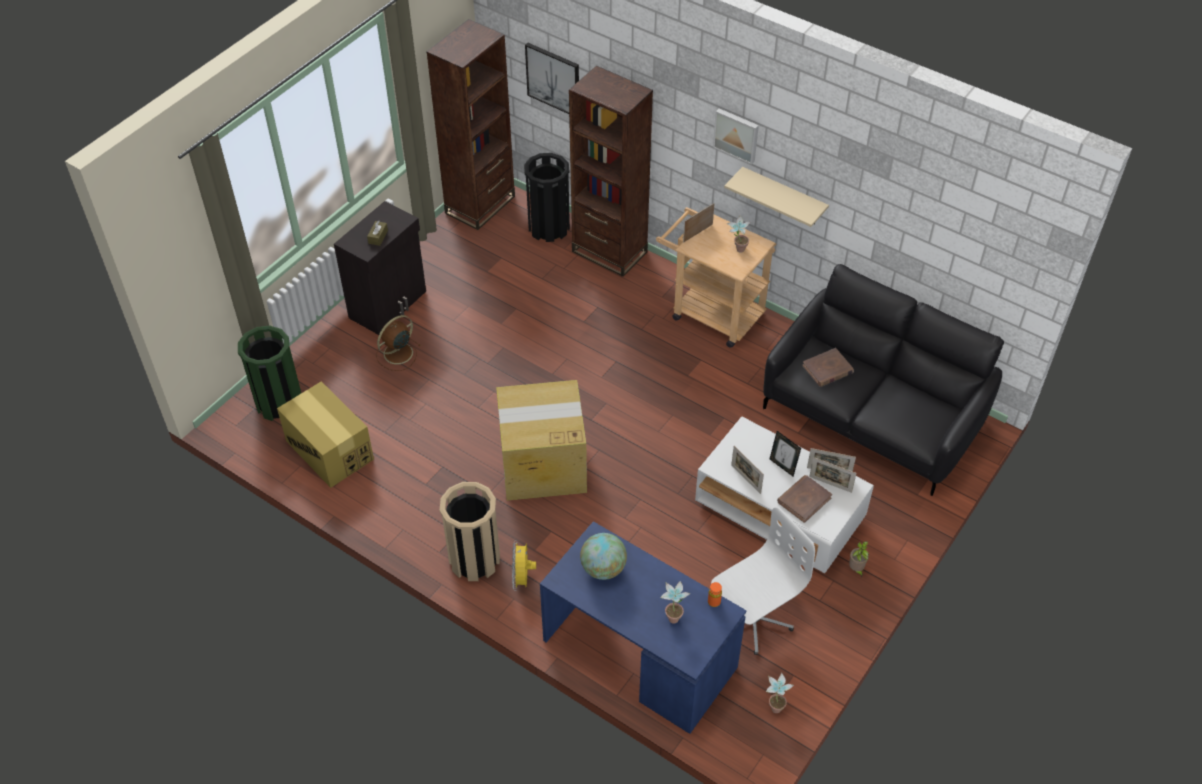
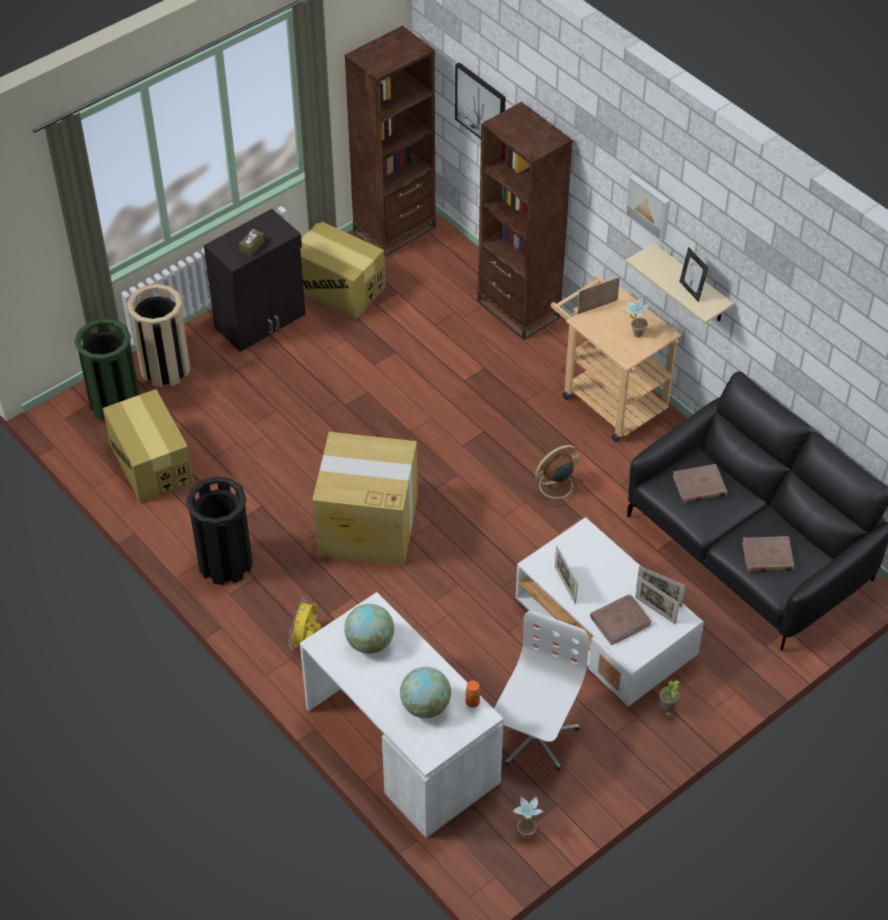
camera: 15 degrees right, 0 degrees up
(397, 354) = (253, 376): brown fan -> brown fan (554, 486)
(448, 263) = (338, 288): none -> cardboard box
(474, 559) = (263, 609): beige trash can -> beige trash can (165, 368)
(549, 227) = (461, 269): black trash can -> black trash can (225, 563)
(638, 654) = (400, 745): blue desk -> white desk
(673, 615) = (425, 706): potted plant -> globe
(752, 619) = (534, 736): white office chair -> white office chair turned 45 degrees counterclockwise
(782, 466) = (610, 580): picture frame -> picture frame (691, 290)
(906, 417) = (767, 557): none -> brown book

